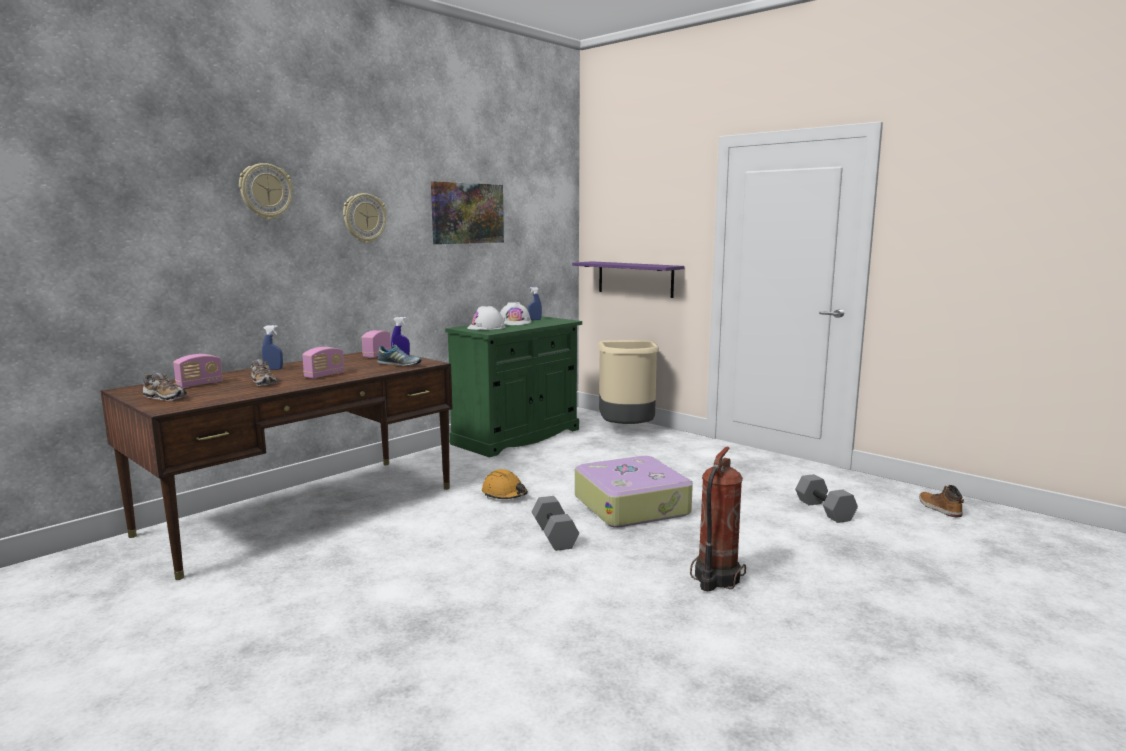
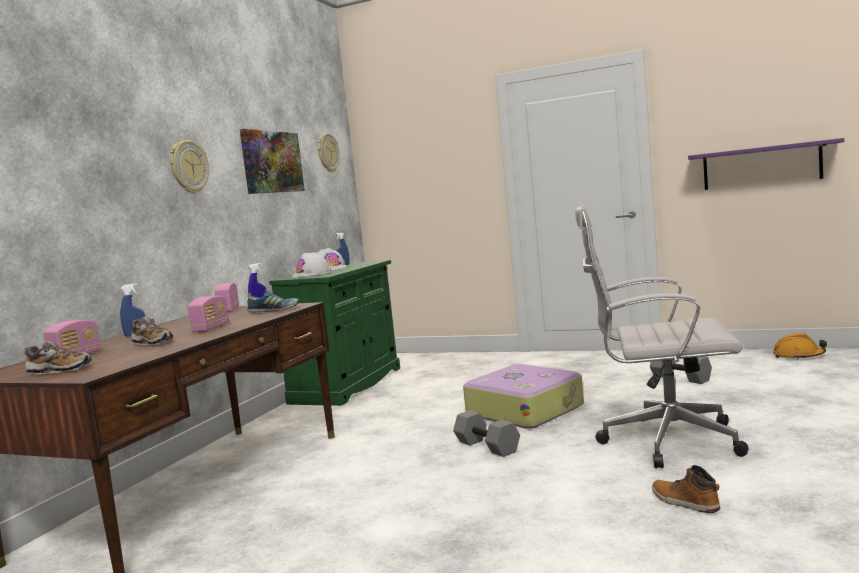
camera: 20 degrees left, 5 degrees down
(265, 191) = (97, 137): wall clock -> wall clock (327, 153)
(504, 494) = (397, 429): orange hard hat -> orange hard hat (799, 356)
(627, 431) = (446, 361): beige trash can -> none
(635, 279) = (424, 216): purple shelf -> purple shelf (761, 166)
(715, 578) = (663, 441): fire extinguisher -> white office chair
(939, 508) = (758, 359): boot -> boot (684, 502)

